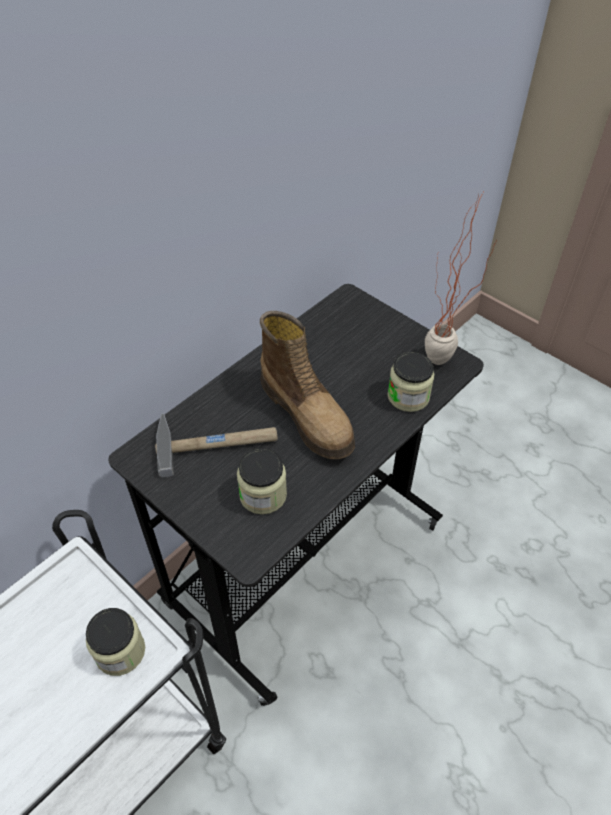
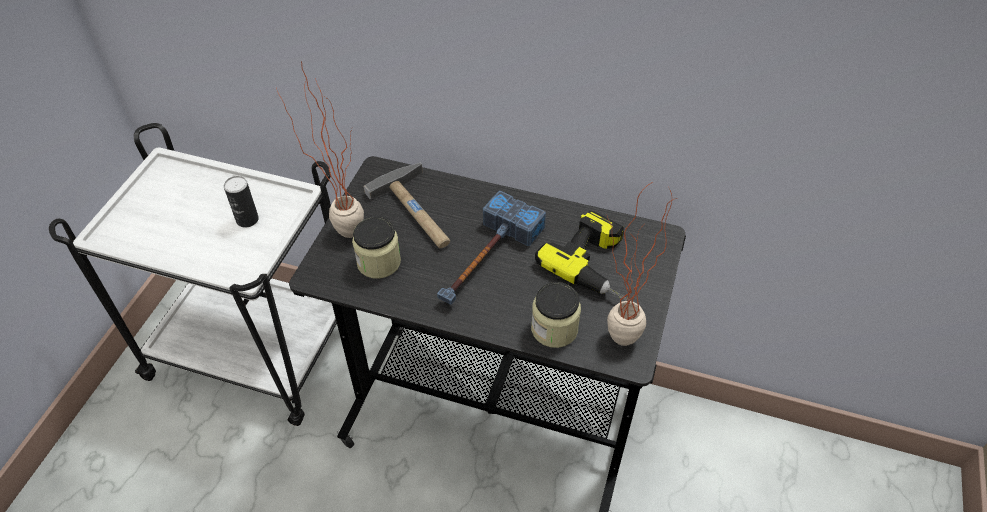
camera: 65 degrees right, 0 degrees up
(69, 629) = (247, 219): none -> can
(120, 651) = (240, 255): jar -> none
(197, 513) = (341, 229): none -> potted plant
(308, 414) = (485, 260): boot -> hammer
(360, 342) = (604, 267): none -> power drill

